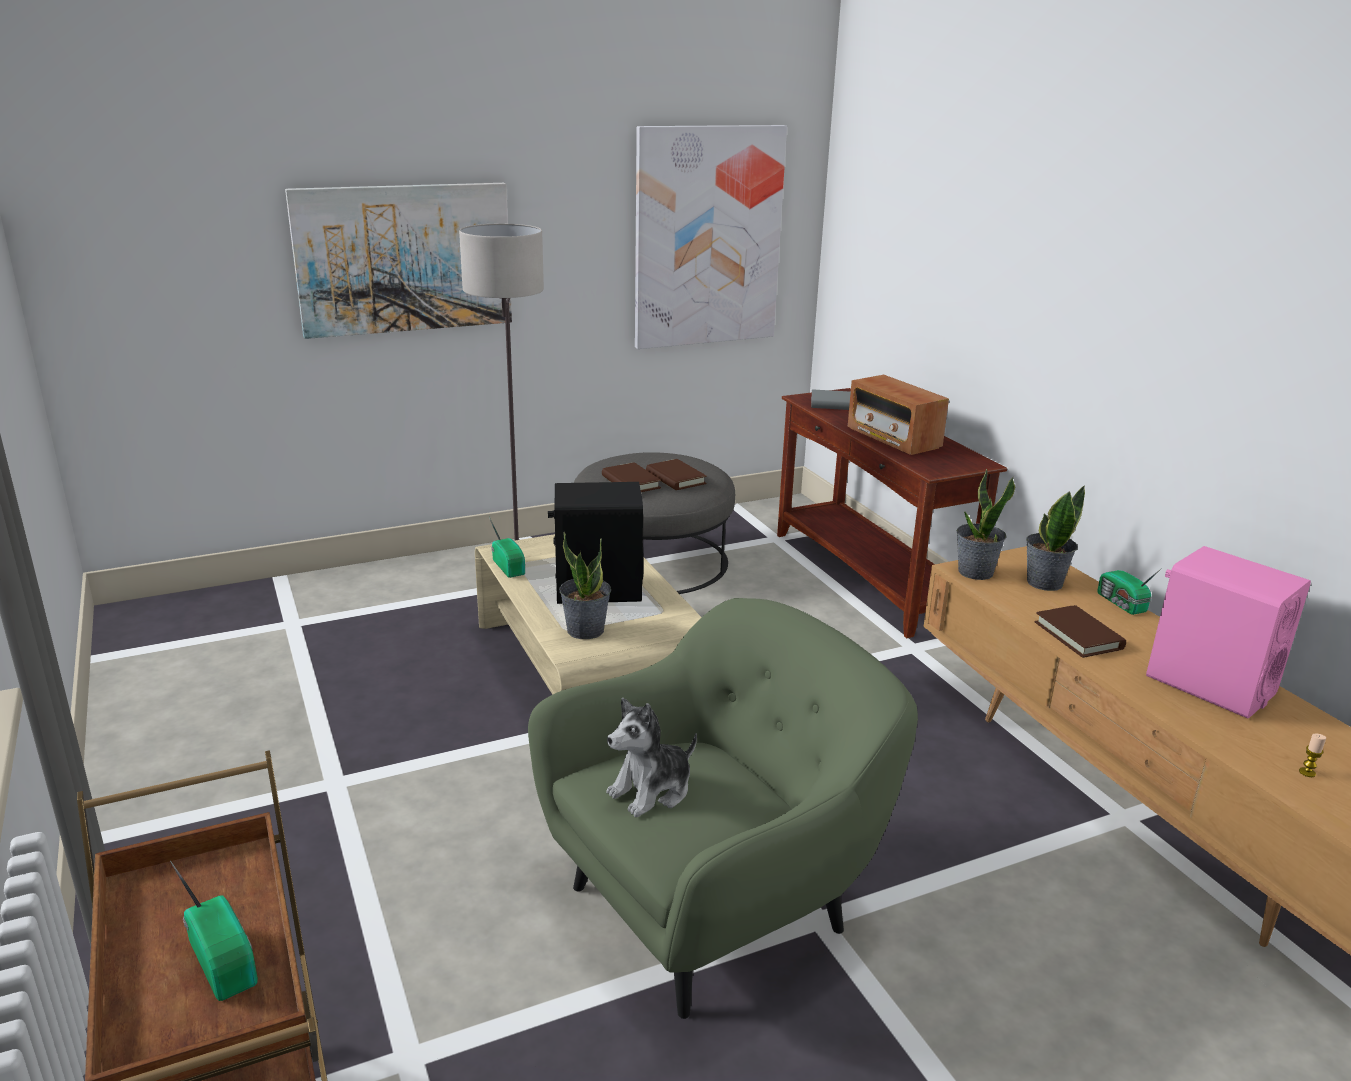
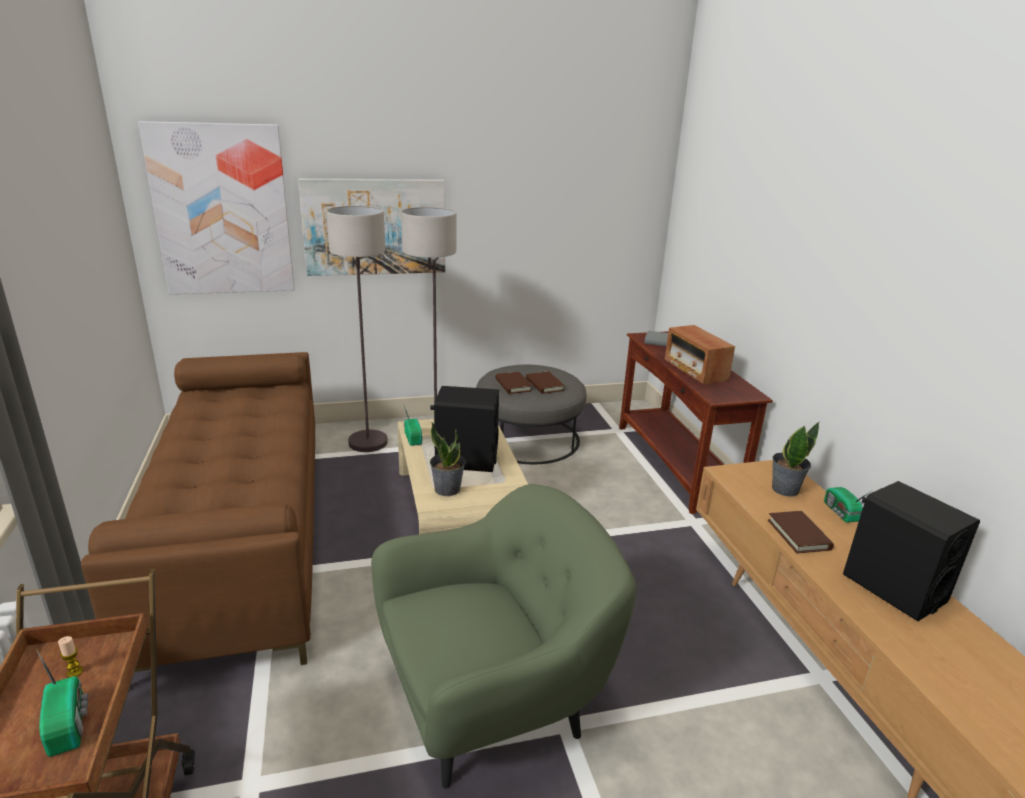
camera: 10 degrees right, 0 degrees up
(266, 732) = (241, 532): none -> brown sofa
(420, 596) = (369, 448): none -> grey floor lamp
(652, 790) = (444, 619): plush toy -> none
(707, 237) = (584, 221): picture -> picture (222, 210)
(975, 572) = (734, 476): potted plant -> none
(1209, 685) = (893, 588): pink speaker -> black speaker
(1307, 772) = (956, 675): candle -> candle (75, 672)

